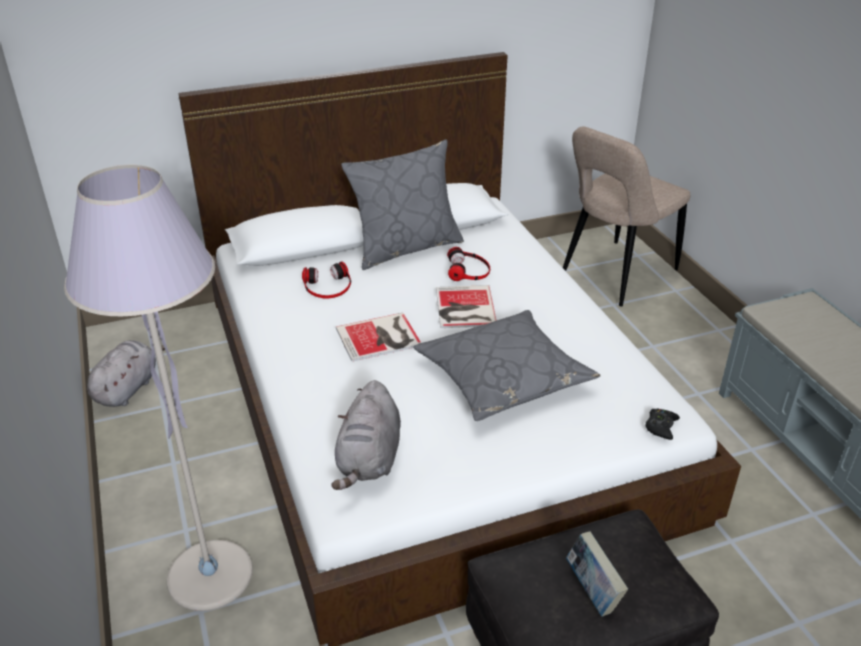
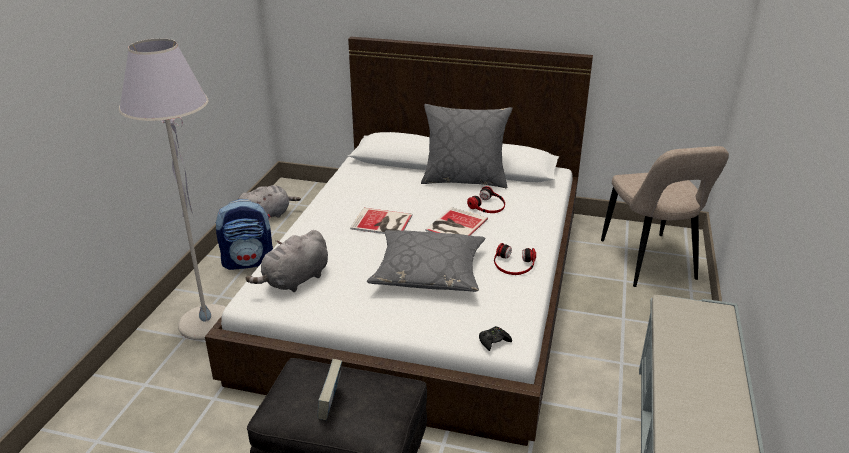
camera: 35 degrees right, 5 degrees down
(174, 463) = (249, 262): none -> backpack
(328, 286) = (389, 186): headphones -> headphones (513, 264)
(614, 276) = (649, 263): beige chair -> beige chair turned 90 degrees counterclockwise

